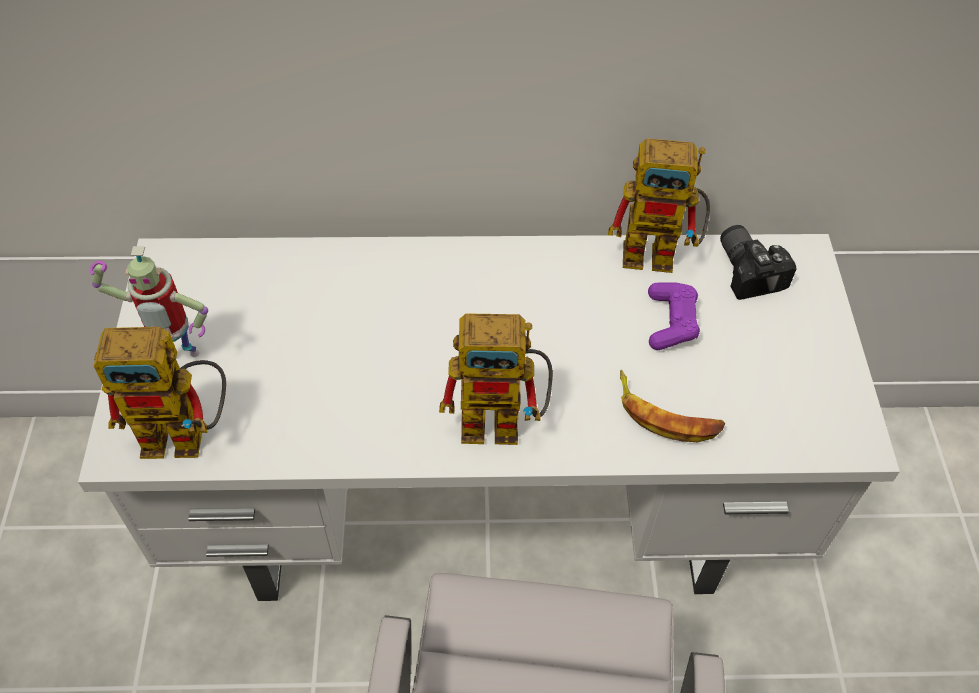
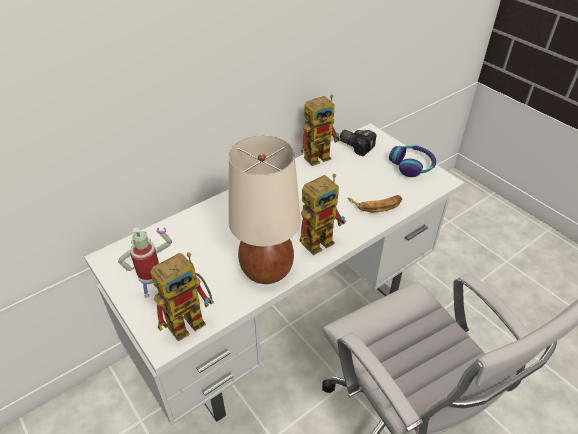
camera: 35 degrees left, 10 degrees down
(178, 358) = (155, 292): toy robot -> toy robot turned 150 degrees counterclockwise
(363, 425) = (267, 271): none -> beige table lamp
(671, 322) = (347, 175): purple game controller -> none
(822, 373) = (412, 165): none -> headphones

